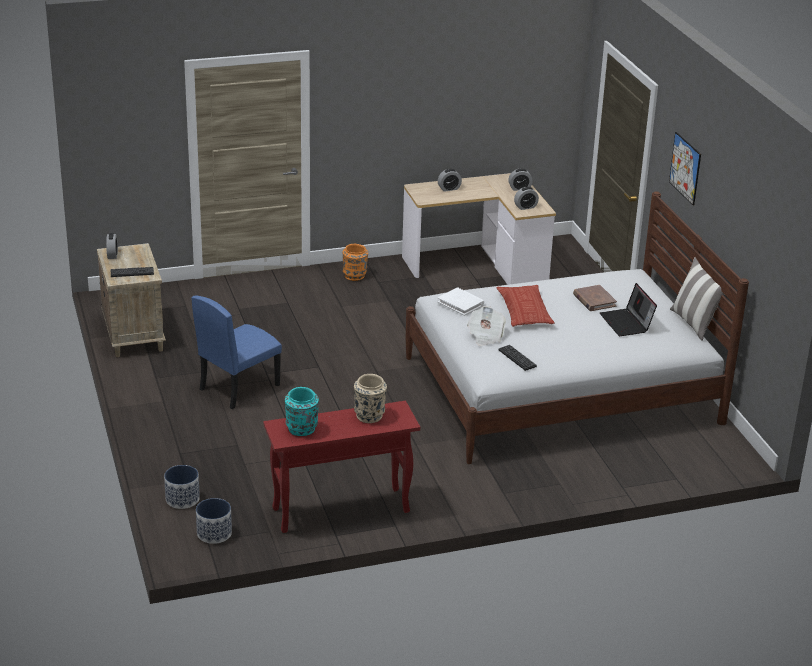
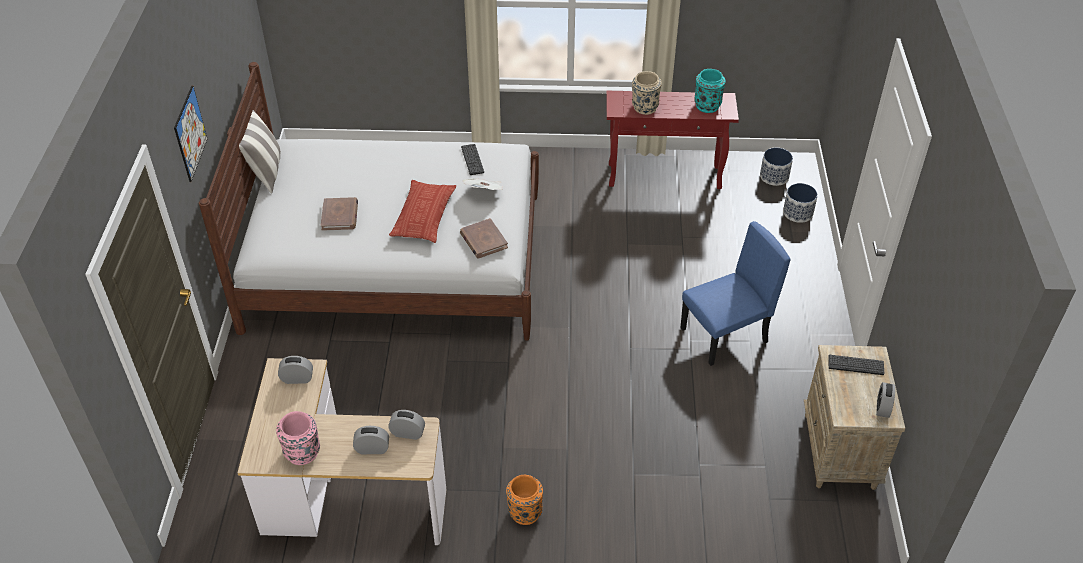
camera: 160 degrees left, 15 degrees up
(461, 303) = (483, 240): white book -> brown book
(489, 182) = (302, 453): none -> pink vase
(519, 188) = (272, 426): alarm clock -> alarm clock (407, 433)
(627, 323) = (334, 179): laptop -> none

